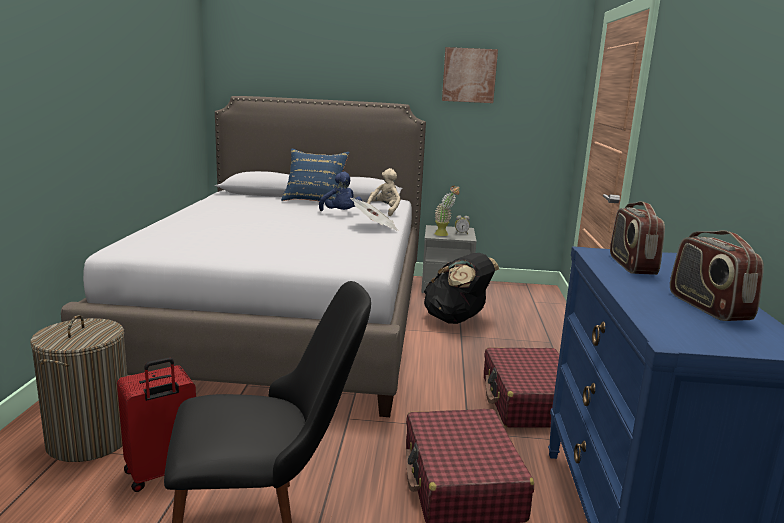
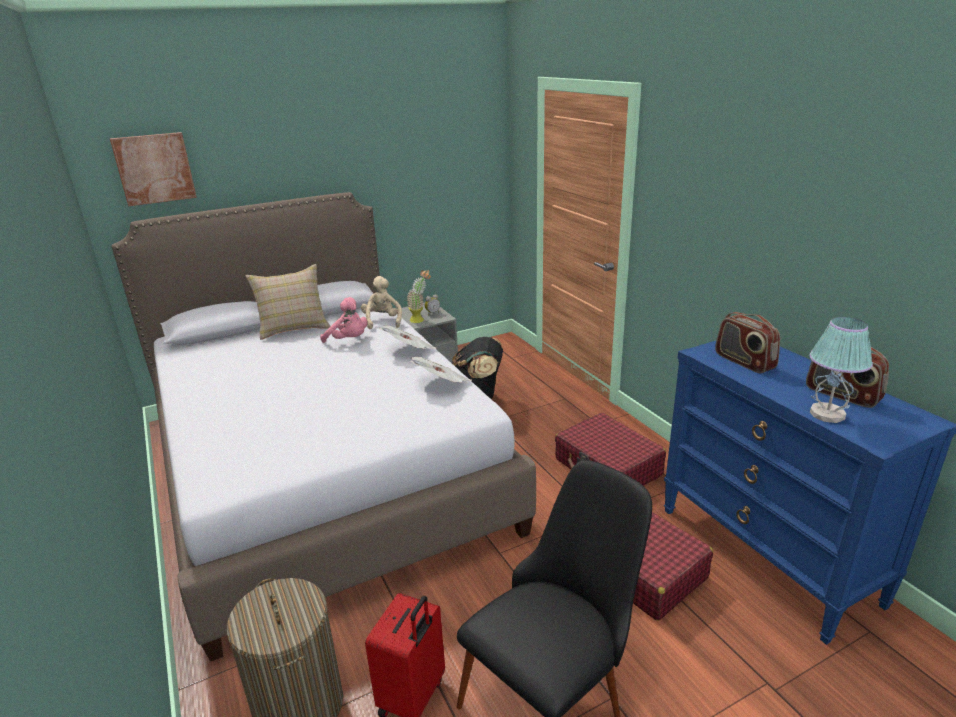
camera: 30 degrees left, 10 degrees up
(315, 201) = (293, 327): blue pillow -> beige pillow
(340, 214) = (349, 340): blue plush toy -> pink plush toy
(365, 247) = (442, 384): none -> newspaper
(469, 75) = (404, 149): picture -> picture (154, 168)
(654, 311) = (827, 414): none -> table lamp

